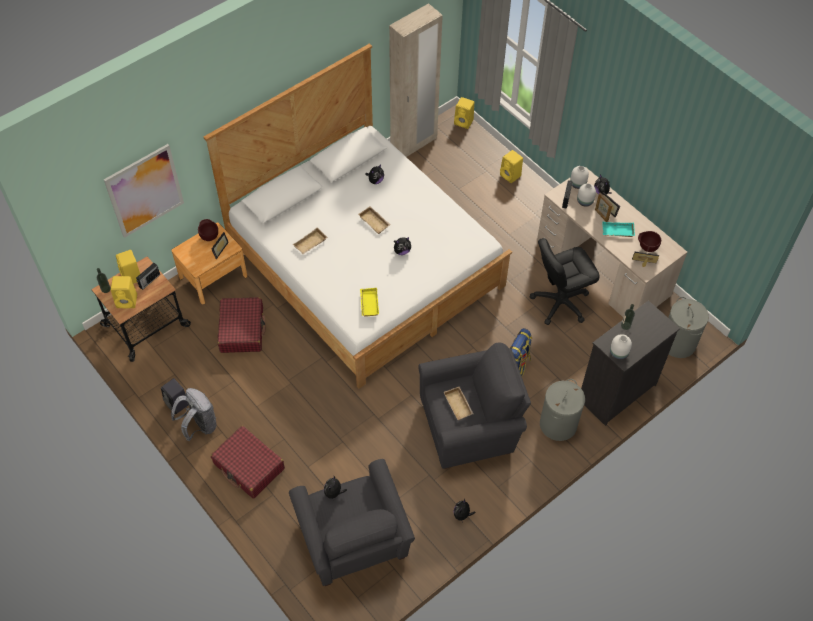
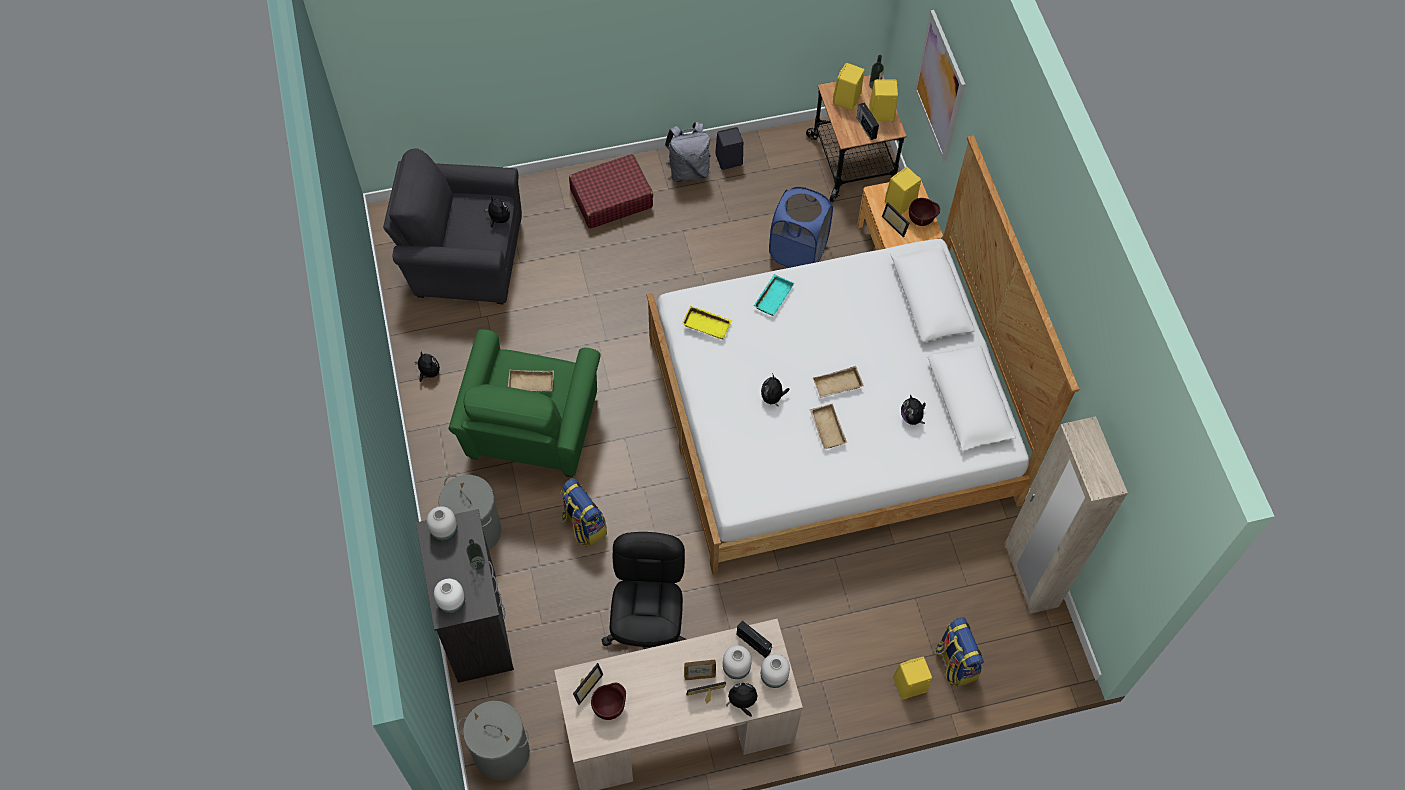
camera: 115 degrees right, 5 degrees up
(242, 330) = (798, 251): red suitcase -> blue laundry basket
(310, 244) = (836, 300): beige tray -> beige tray (826, 428)
(464, 122) = (1049, 671): yellow speaker -> yellow speaker (899, 203)
(471, 426) = (530, 433): grey armchair -> green armchair
(485, 160) = (955, 663): none -> backpack
(617, 232) = (659, 681): turquoise tray -> turquoise tray (772, 296)
(657, 327) = (452, 601): none -> white vase

